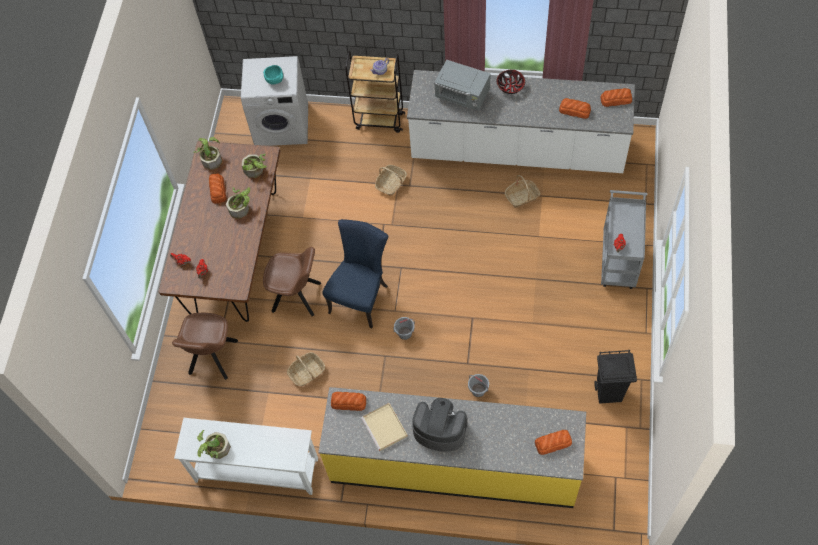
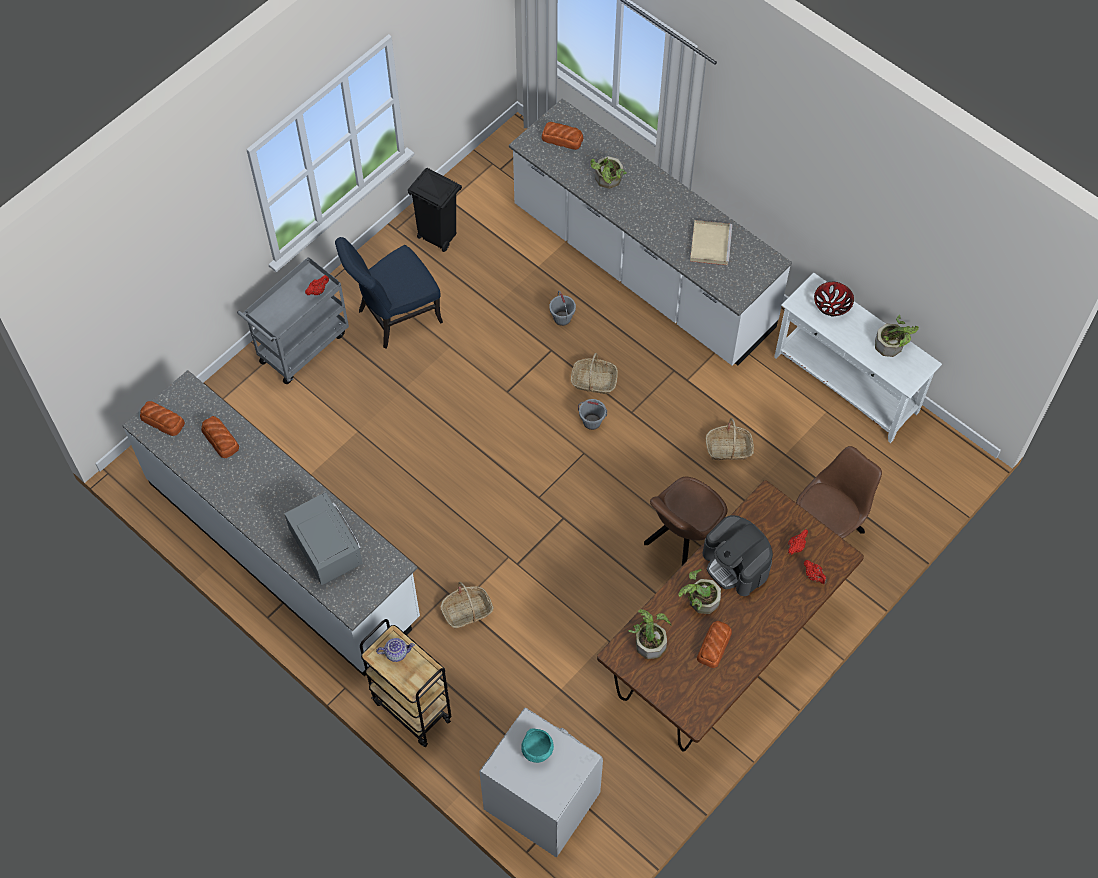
camera: 150 degrees left, 0 degrees up
(211, 159) = (695, 698): potted plant -> potted plant (607, 181)
(297, 296) = (682, 541): brown chair -> brown chair turned 90 degrees counterclockwise
(349, 402) = (729, 287): bread -> none
(361, 296) = (609, 493): blue chair -> blue chair (394, 317)
(439, 430) = (659, 210): coffee machine -> coffee machine (736, 564)
(454, 464) = (642, 269): yellow counter -> white counter
(510, 86) = (260, 521): bowl -> bowl (832, 304)
(522, 197) = (333, 488): basket -> basket (593, 381)

